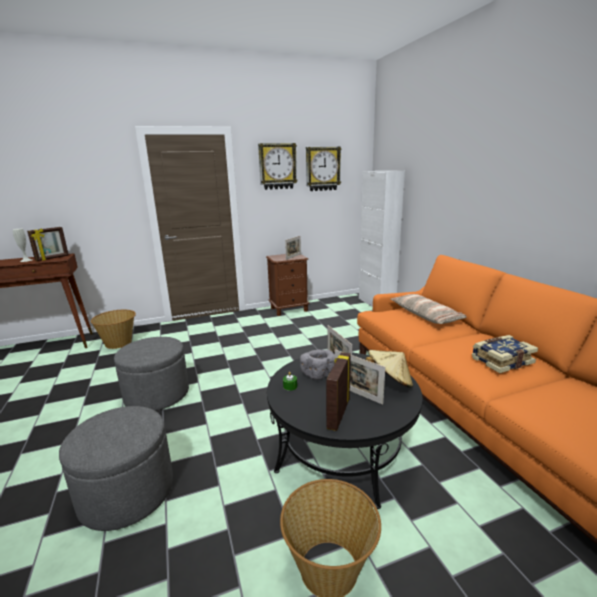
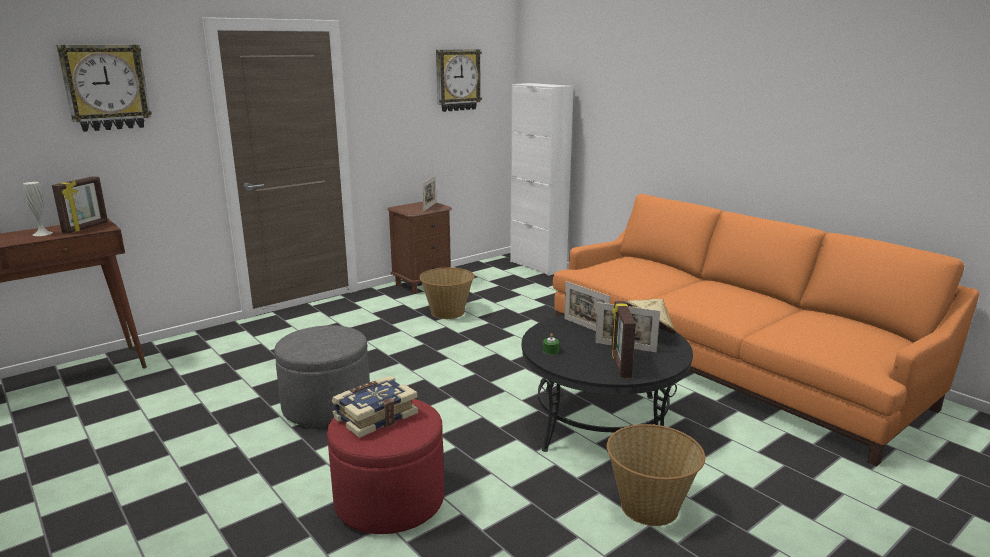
camera: 20 degrees left, 0 degrees up
(119, 343) = (195, 355): basket -> basket (447, 312)
(127, 492) = (389, 500): grey ottoman -> red ottoman
(277, 166) = (400, 77): wall clock -> wall clock (106, 87)
(318, 374) = (570, 336): grey bowl -> none
(425, 315) = (638, 267): pillow -> none
(501, 360) = (740, 302): book -> book (375, 416)

